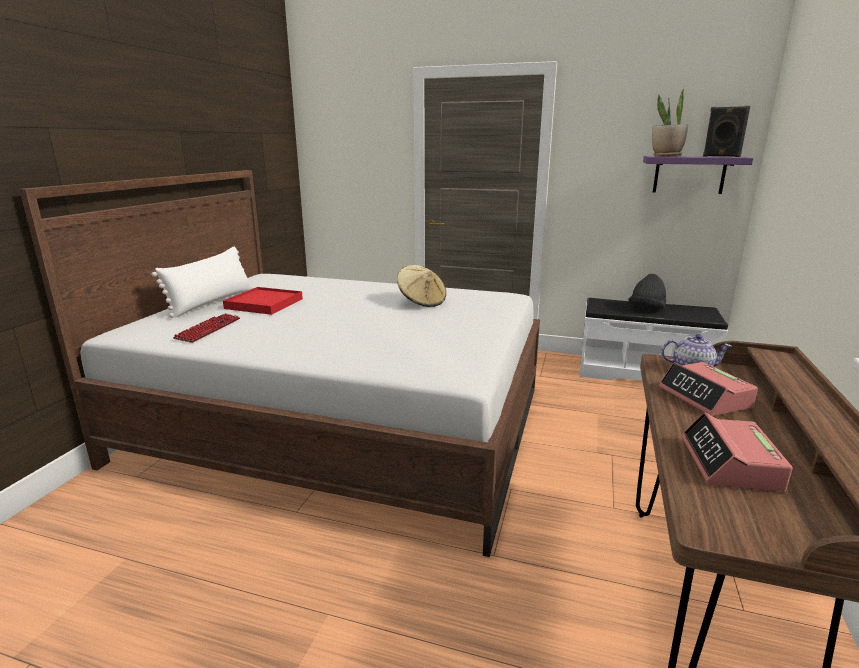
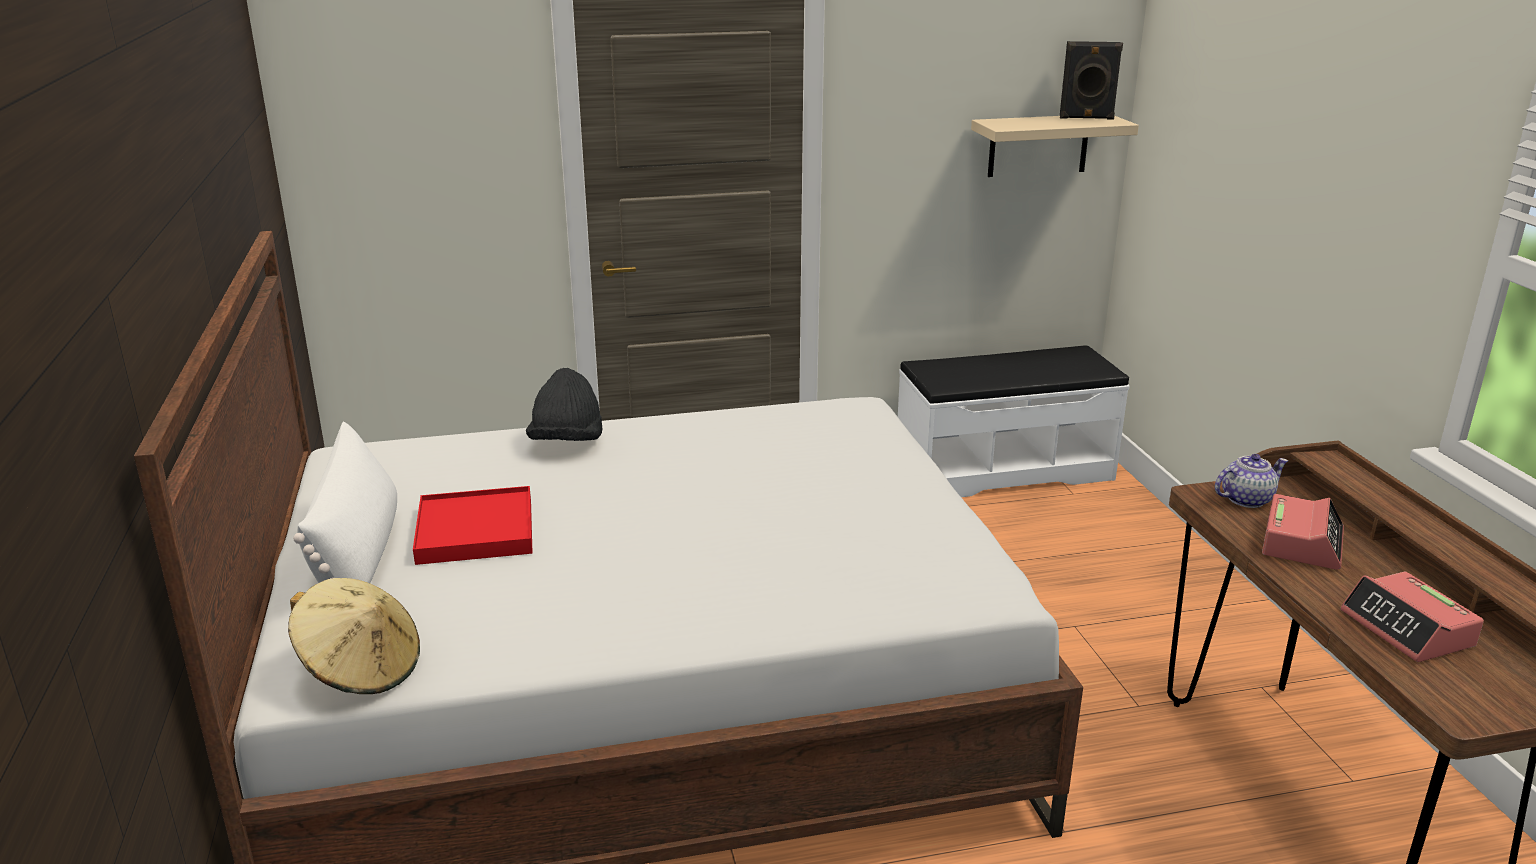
camera: 30 degrees left, 5 degrees up
(208, 329) = (471, 621): keyboard -> none
(421, 301) = (747, 454): beige hat -> beige hat (361, 669)
(646, 309) = (1007, 370): black hat -> black hat (567, 443)
(666, 156) = (1014, 123): potted plant -> none
(689, 175) = (1038, 145): purple shelf -> beige shelf
(705, 398) = (1302, 543): alarm clock -> alarm clock turned 105 degrees counterclockwise

